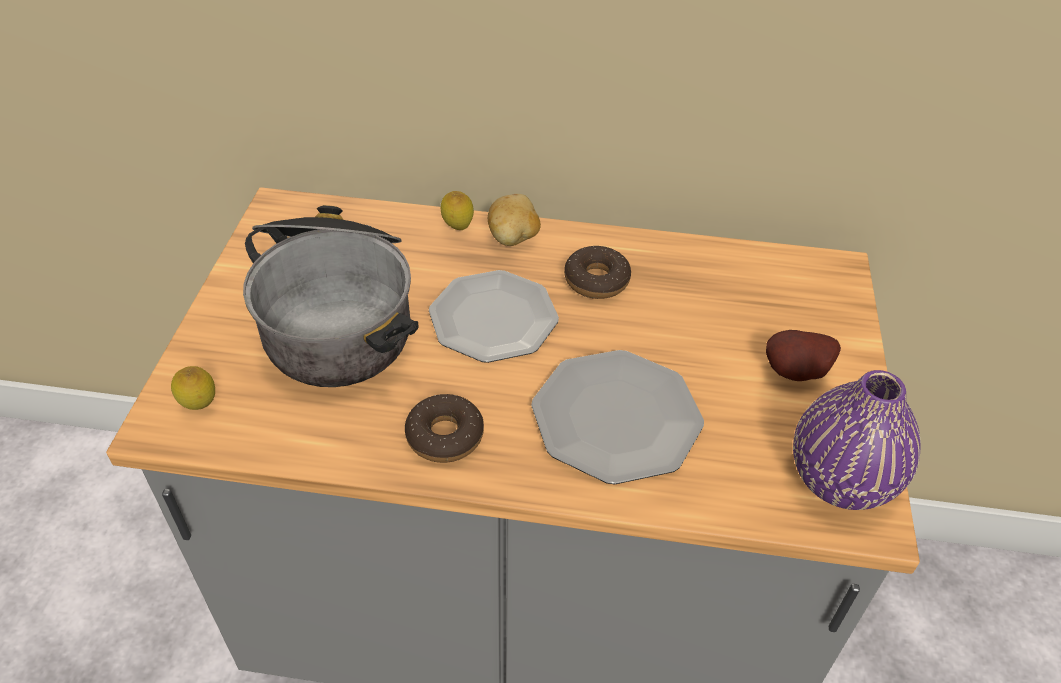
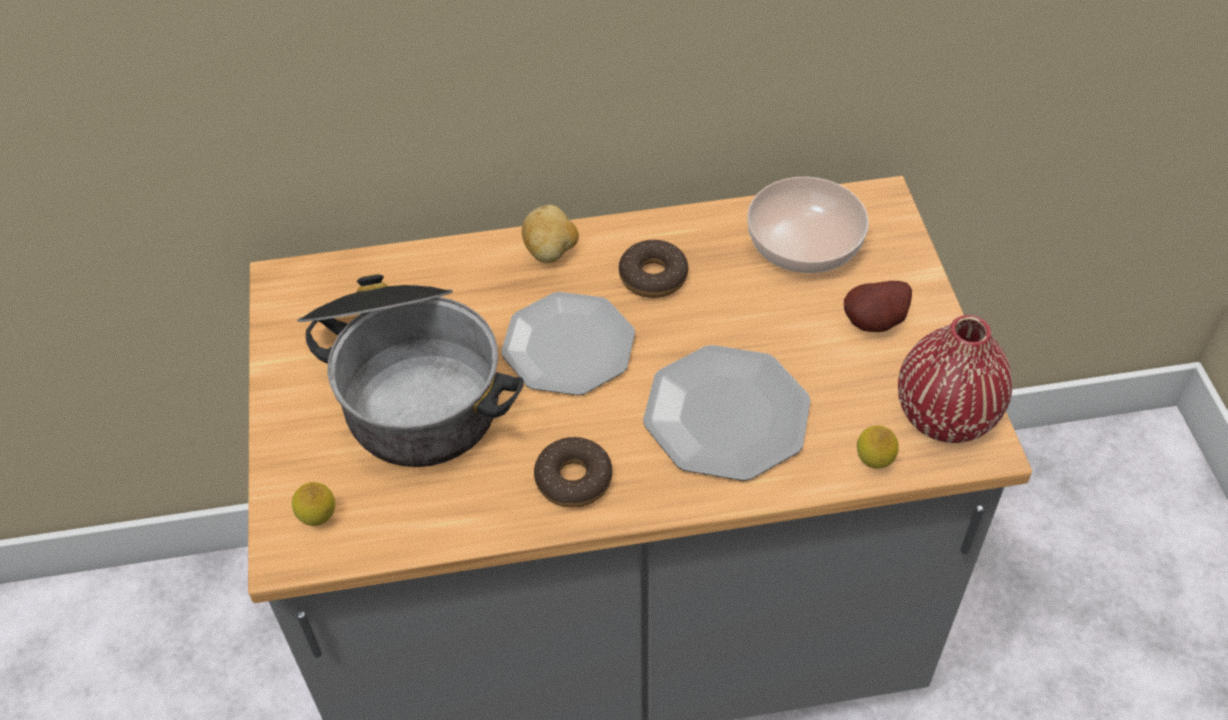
camera: 15 degrees left, 5 degrees up
(458, 228) = (488, 255): lemon -> lemon (873, 463)
(748, 287) = (802, 244): none -> bowl
(840, 479) = (945, 416): purple vase -> red vase

